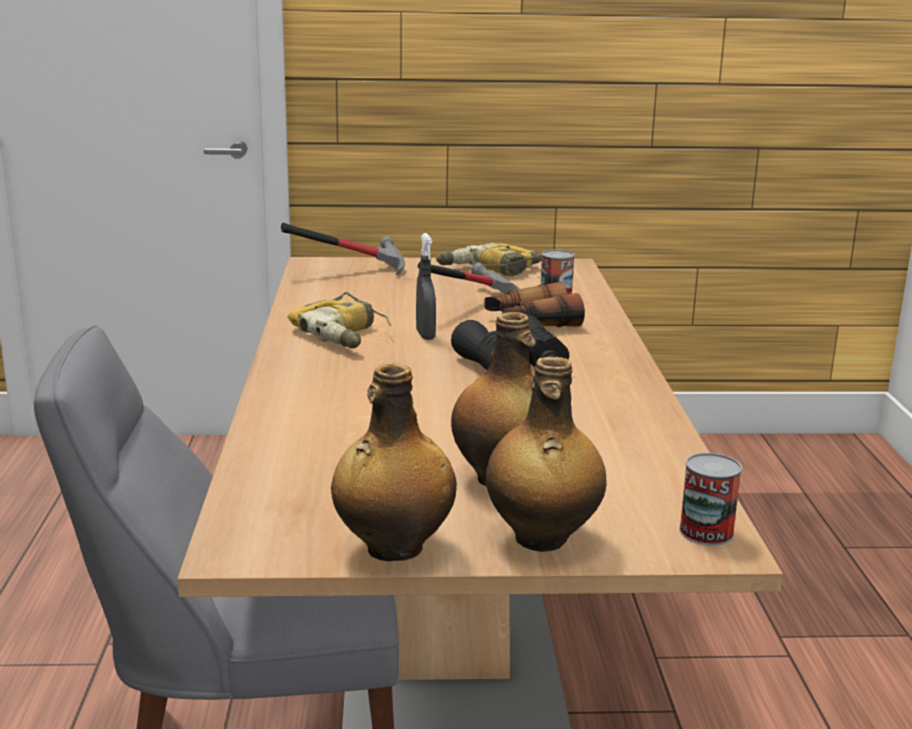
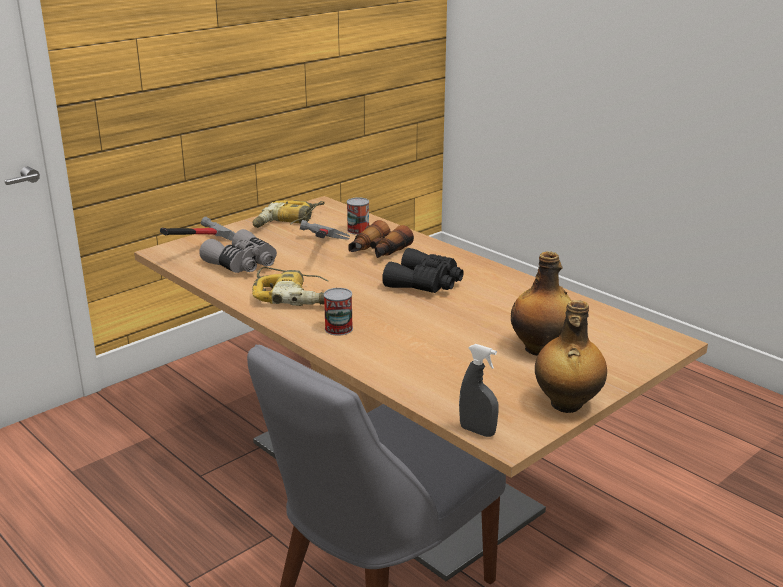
camera: 40 degrees left, 5 degrees up
(360, 293) = (243, 264): none -> grey binoculars
(425, 335) = (340, 280): grey spray bottle -> grey spray bottle (477, 431)
(541, 539) = (609, 370): bottle -> none
(706, 532) = (656, 337): can -> can (338, 329)

